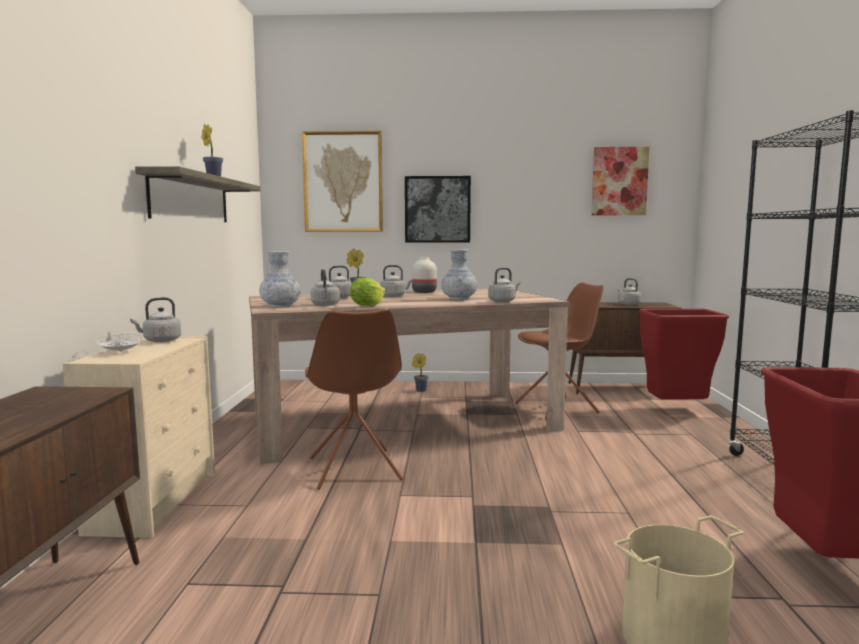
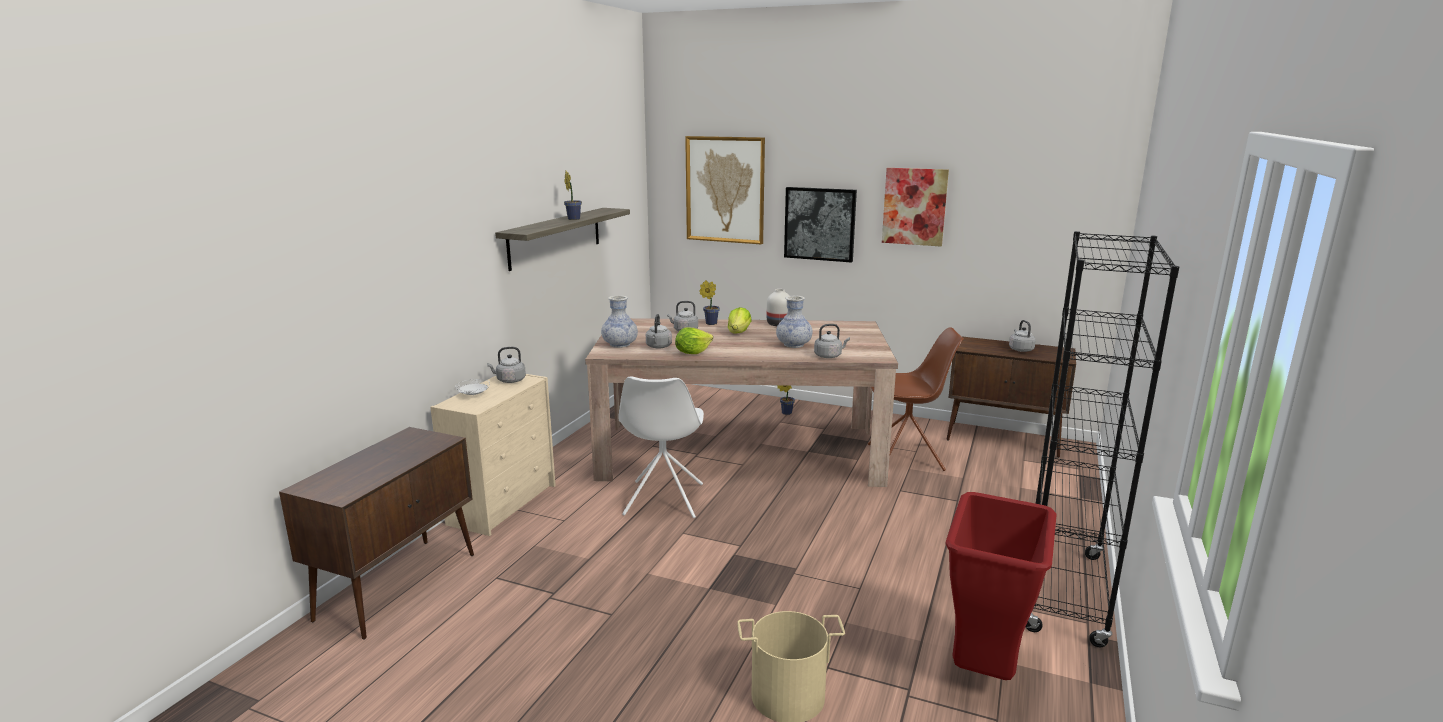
camera: 20 degrees right, 10 degrees up
(354, 470) = (663, 500): brown chair -> white chair
(394, 296) = (739, 332): grey kettle -> lettuce
(619, 181) = (1030, 204): picture -> picture (914, 206)
(676, 410) = (1038, 479): red trash can -> none

